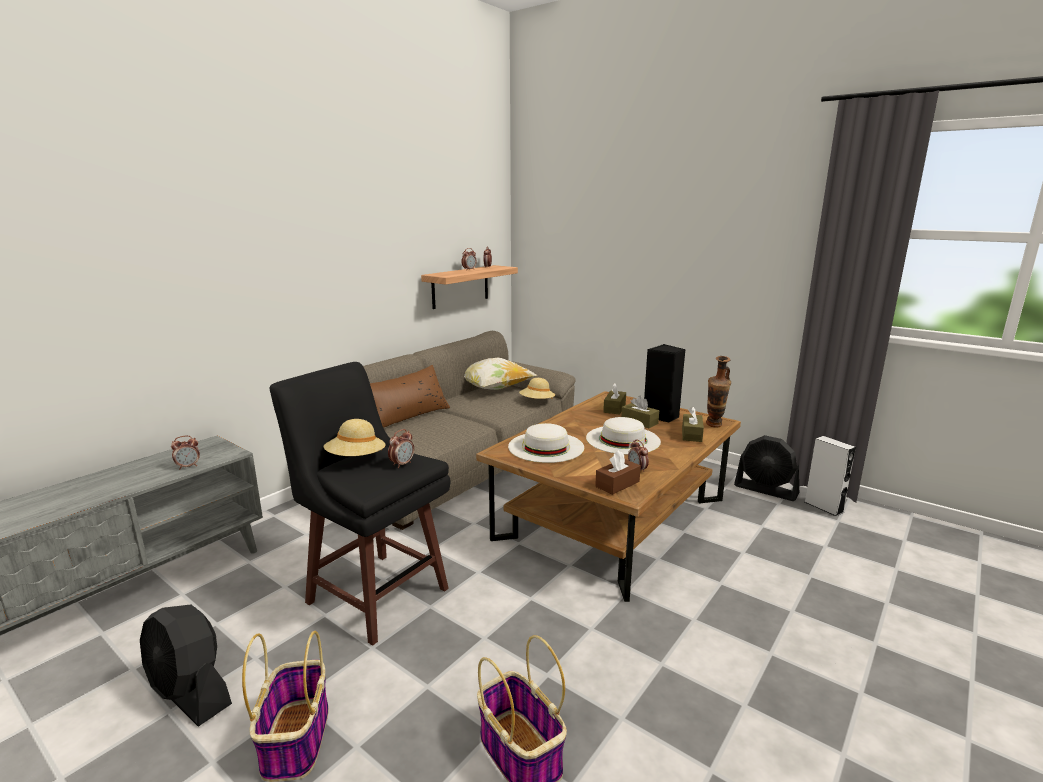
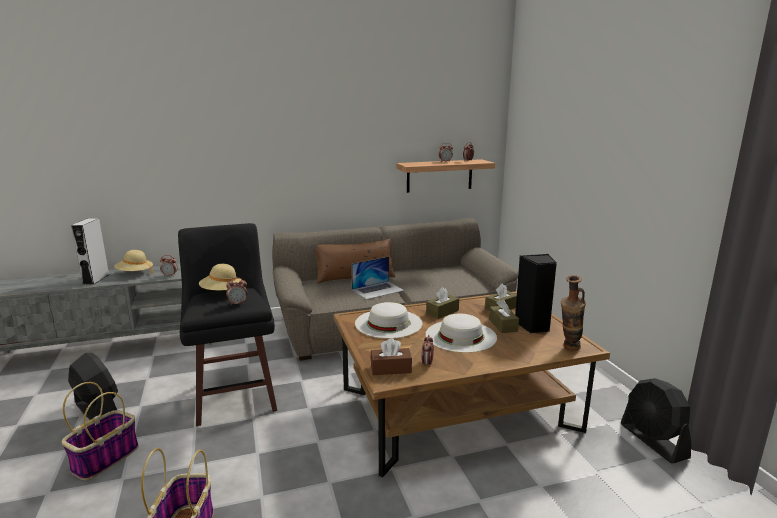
camera: 35 degrees right, 0 degrees up
(190, 693) = (97, 410): black fan -> black fan turned 150 degrees clockwise
(454, 424) = (378, 290): none -> laptop
(493, 389) = (451, 269): pillow -> none
(537, 402) = (470, 288): beige hat -> beige hat (135, 273)
(691, 434) = (531, 350): brown tissue box -> brown tissue box (442, 312)
(823, 507) = (703, 484): grey speaker -> grey speaker (96, 279)

